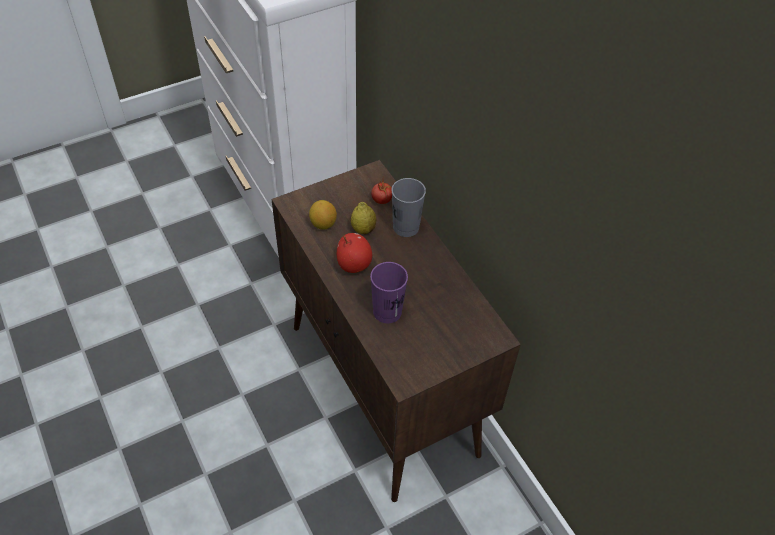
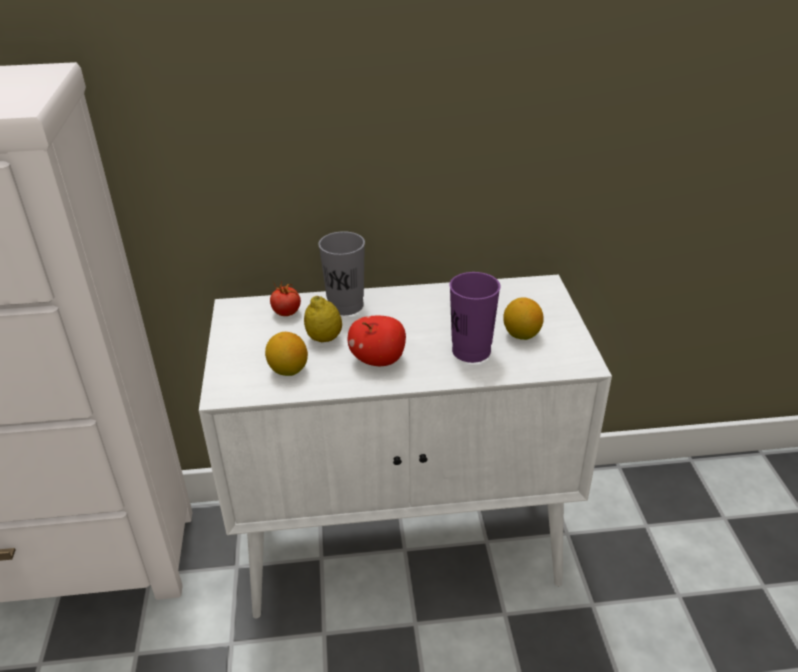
camera: 65 degrees left, 15 degrees down
(384, 391) = (405, 546): brown cabinet -> white cabinet
(421, 337) = (521, 335): none -> lemon

